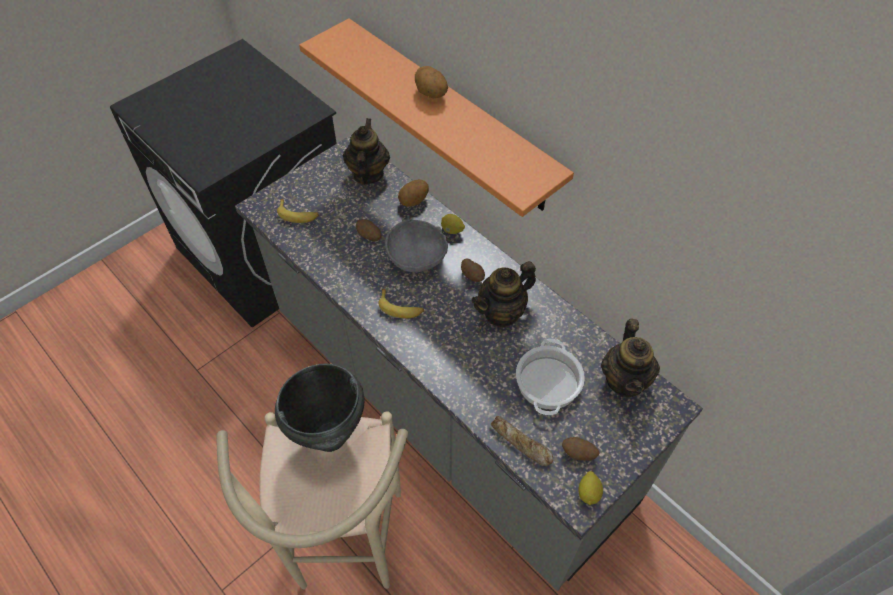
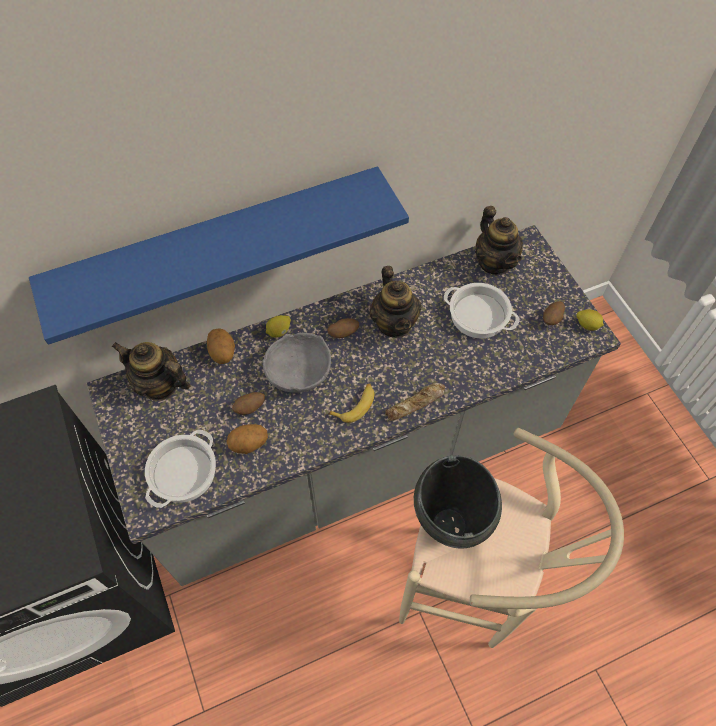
camera: 70 degrees left, 5 degrees up
(298, 215) = (183, 471): banana -> cooking pot
(430, 94) = (212, 237): potato -> potato (249, 445)
(451, 115) = (218, 244): orange shelf -> blue shelf
(521, 444) = (531, 355): bread -> bread (416, 404)
(625, 380) = (494, 262): teapot -> teapot turned 45 degrees clockwise

